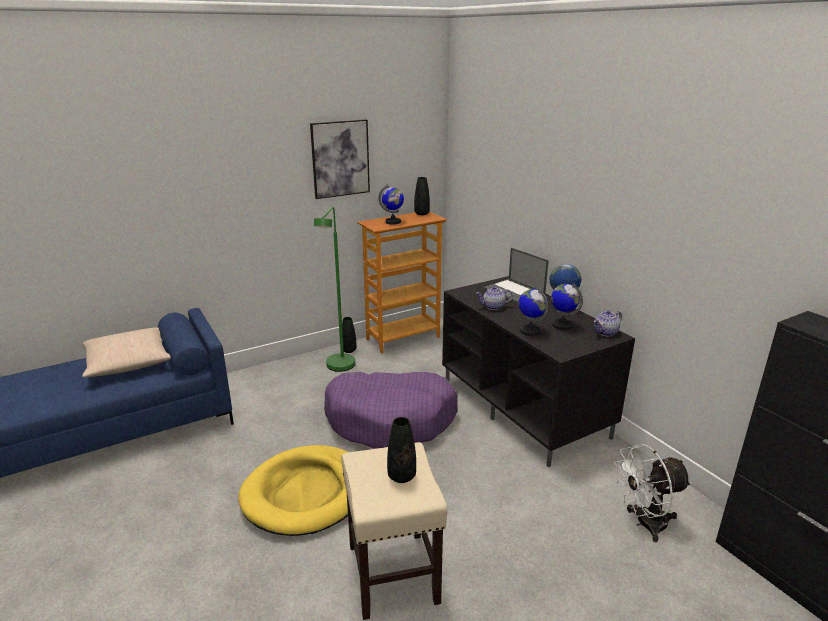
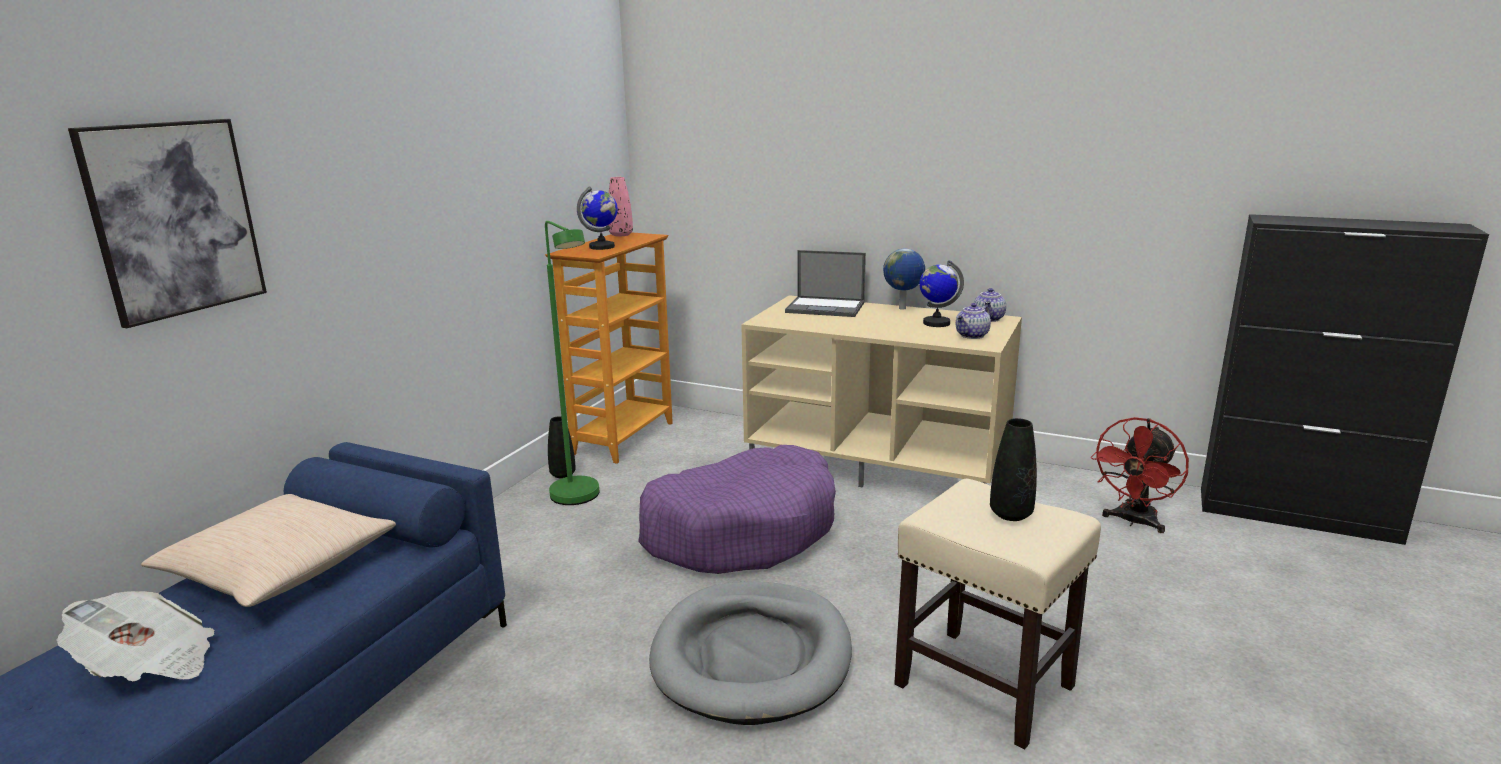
camera: 35 degrees left, 5 degrees down
(48, 388) = (149, 665): none -> newspaper
(307, 493) = (752, 656): yellow dog bed -> grey dog bed
(340, 158) = (514, 149): picture -> picture (175, 219)
(421, 213) = (621, 235): black vase -> pink vase
(493, 307) = (832, 325): teapot -> teapot (972, 336)
(524, 408) = (879, 463): black tv stand -> beige tv stand
(530, 331) = (916, 335): globe -> none
(644, 524) = (1134, 522): white fan -> red fan

